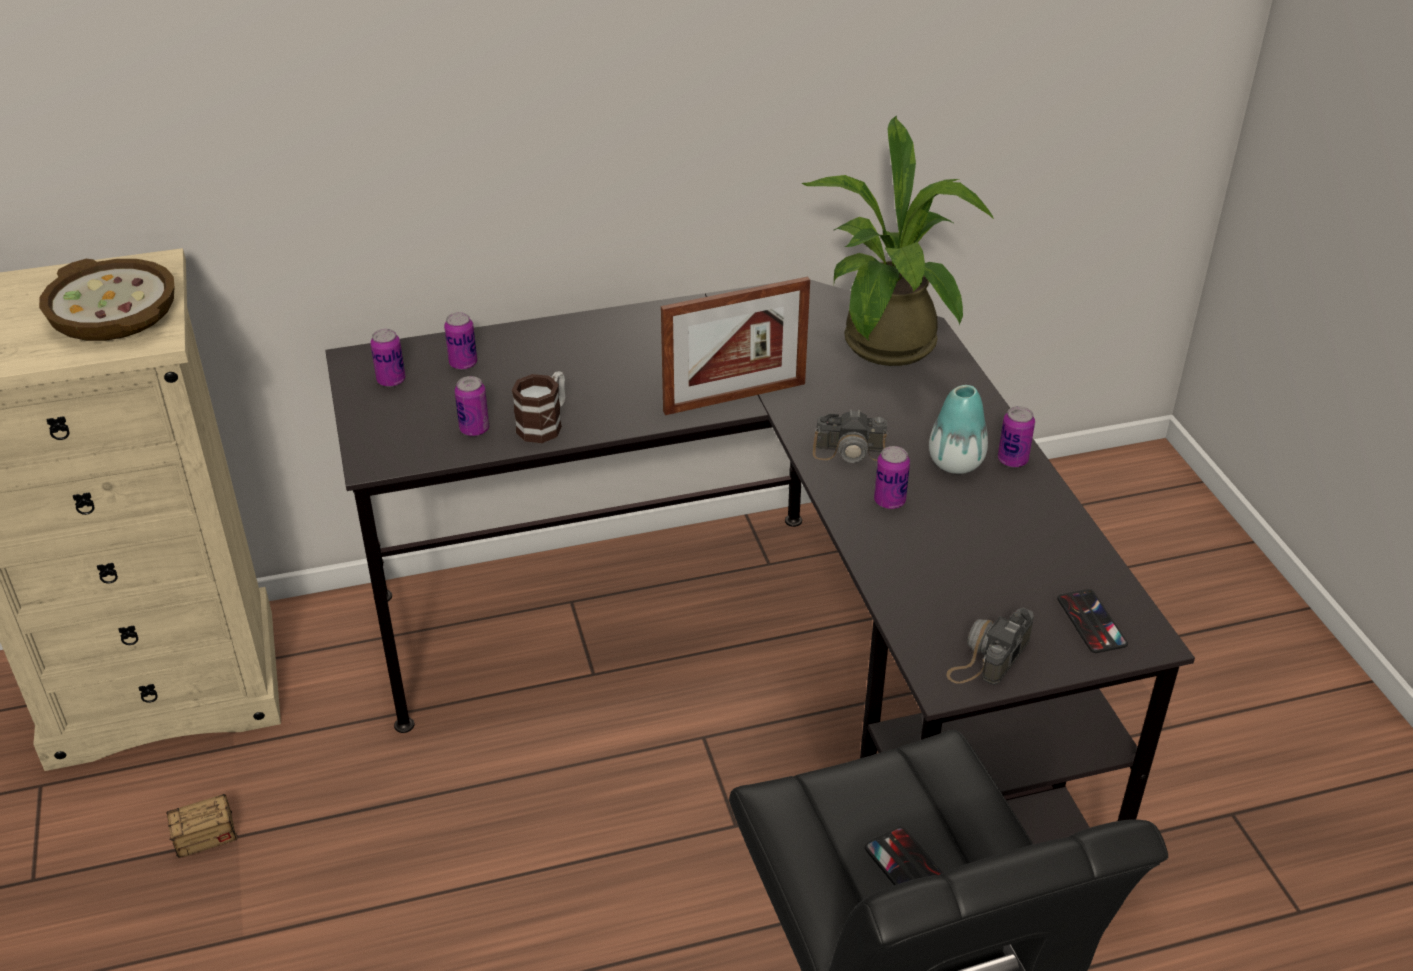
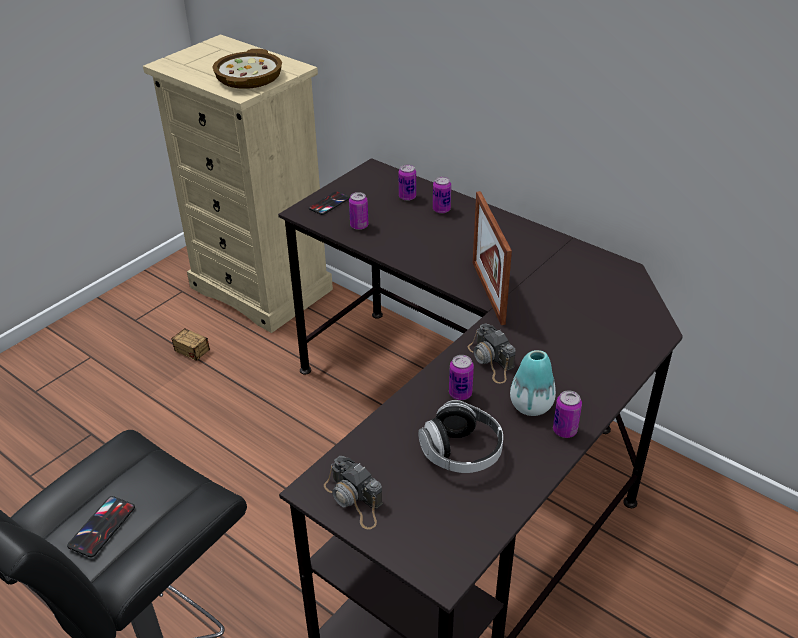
camera: 55 degrees right, 0 degrees up
(391, 380) = (369, 185): can -> can (441, 210)
(545, 424) = (388, 243): mug -> none
(734, 397) = (488, 292): picture frame -> picture frame turned 45 degrees clockwise
(887, 351) = (611, 328): potted plant -> none
(983, 544) = (461, 452): none -> headphones
(989, 657) = (354, 499): camera -> camera turned 135 degrees counterclockwise
(1091, 622) = (434, 537): phone -> phone (329, 203)

